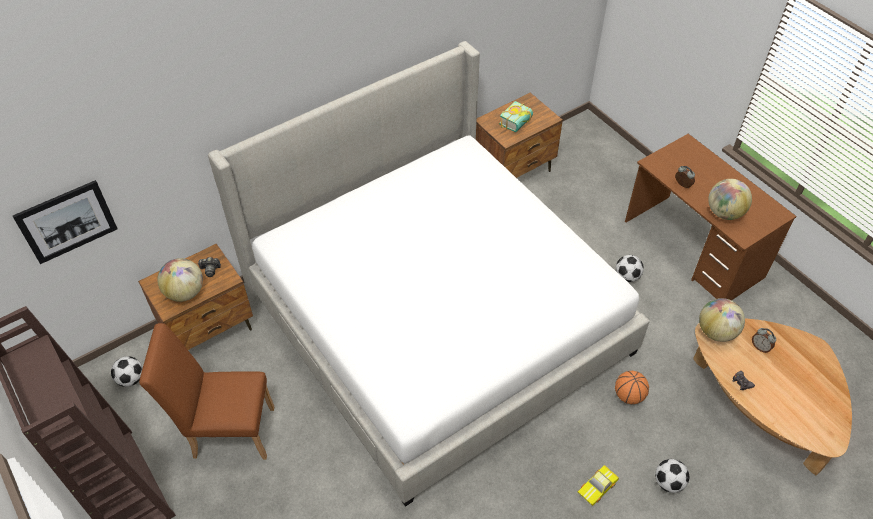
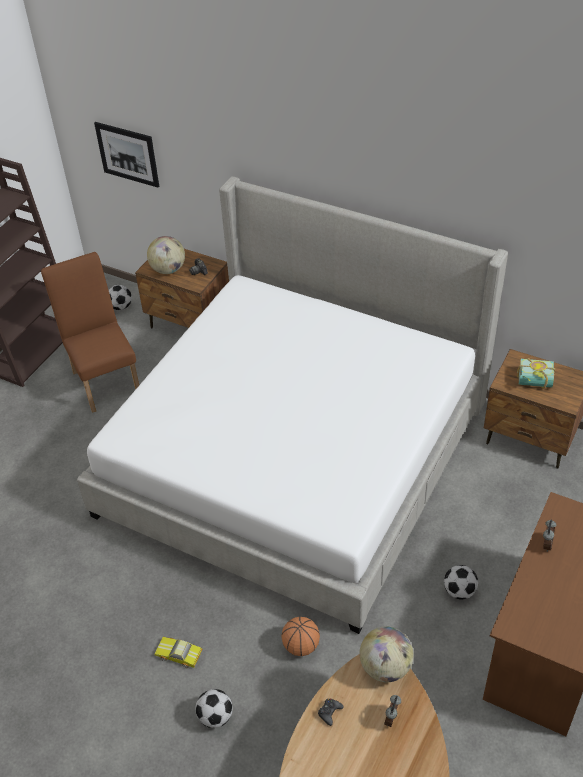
camera: 65 degrees right, 5 degrees down
(724, 213) = (534, 598): globe -> none

